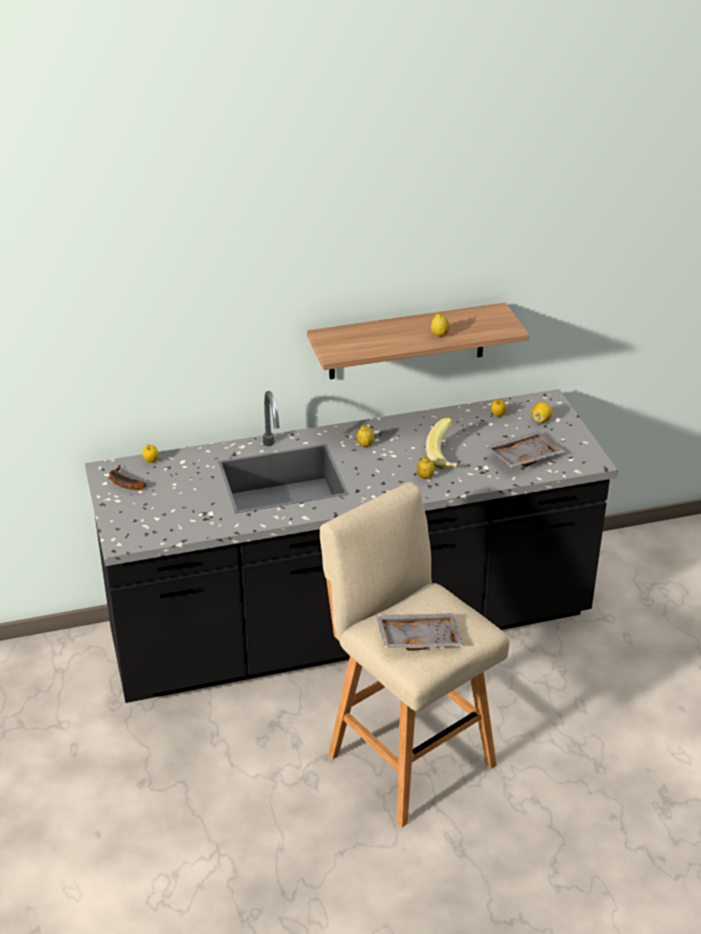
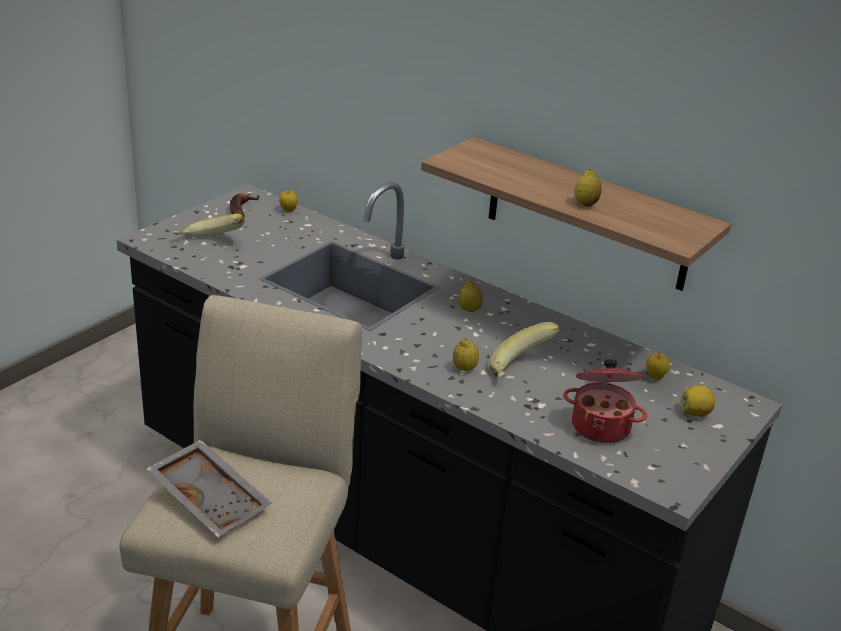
camera: 50 degrees right, 5 degrees down
(160, 516) = (209, 243): none -> banana
(523, 457) = (601, 426): grey tray -> cooking pot

